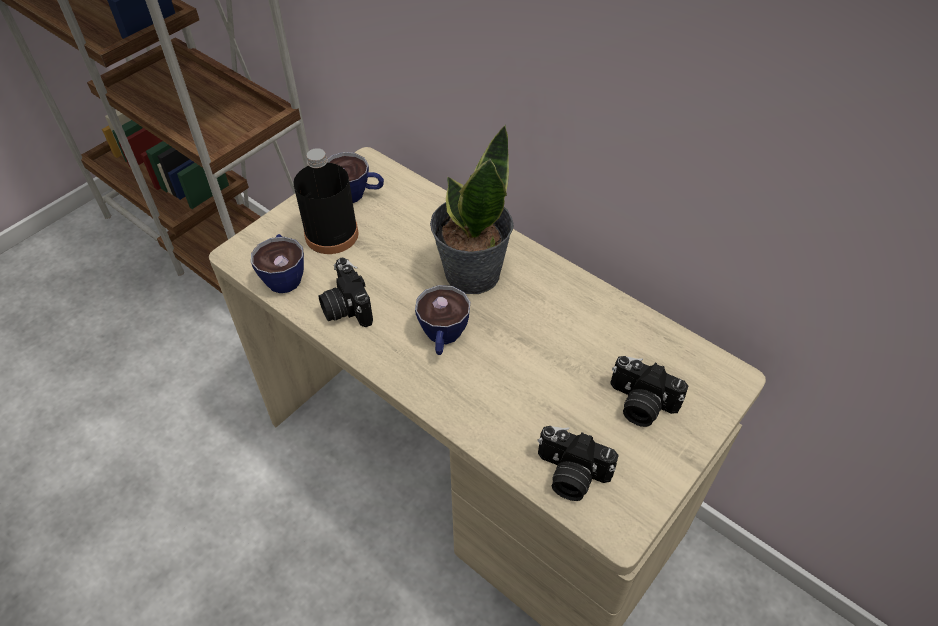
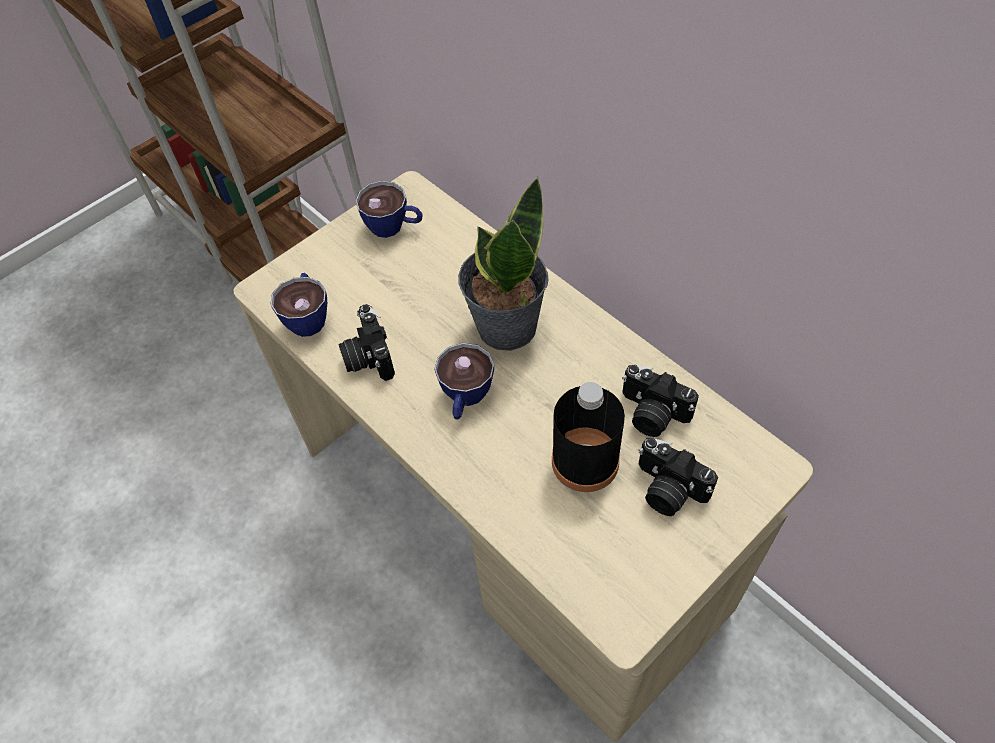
camera: 10 degrees right, 5 degrees up
(331, 234) = (362, 272): black bottle -> black bottle (585, 461)
(570, 475) = (579, 563): camera -> camera (651, 414)

